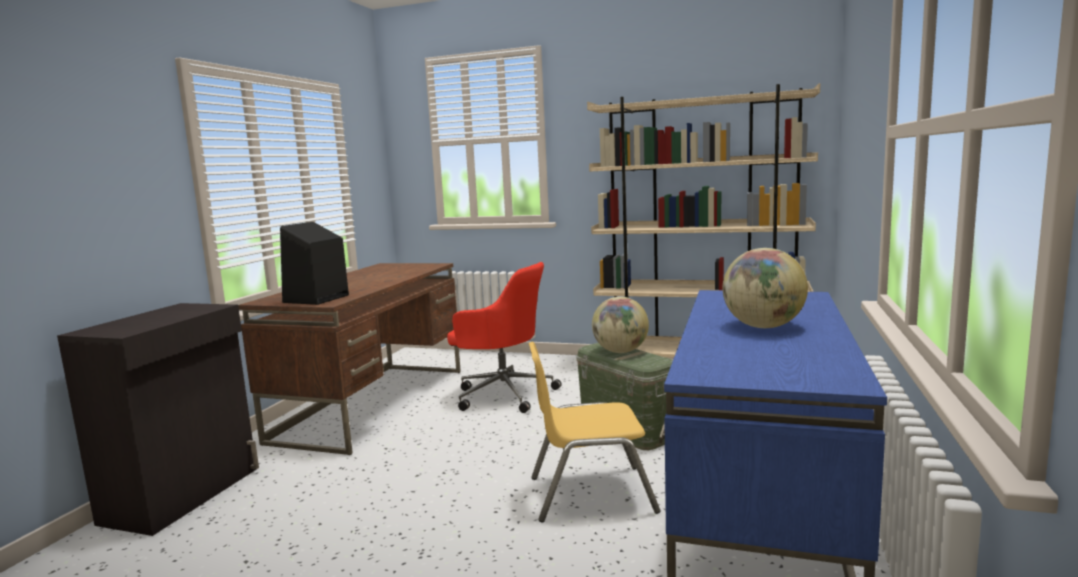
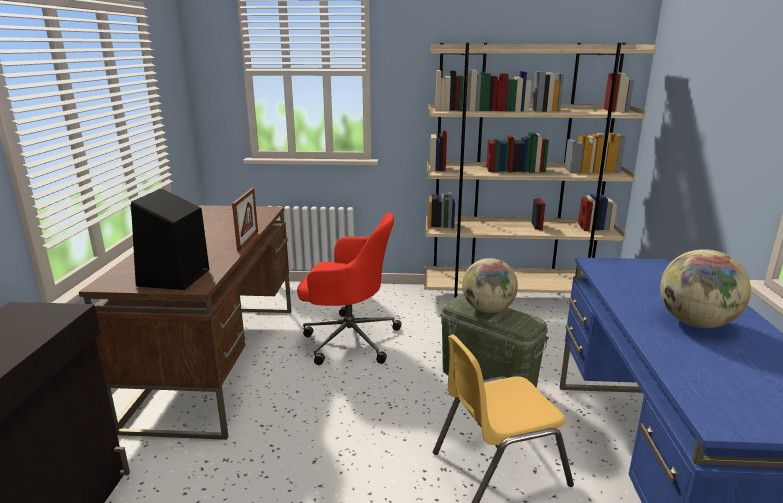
camera: 15 degrees left, 10 degrees up
(398, 281) = (248, 240): none -> picture frame

